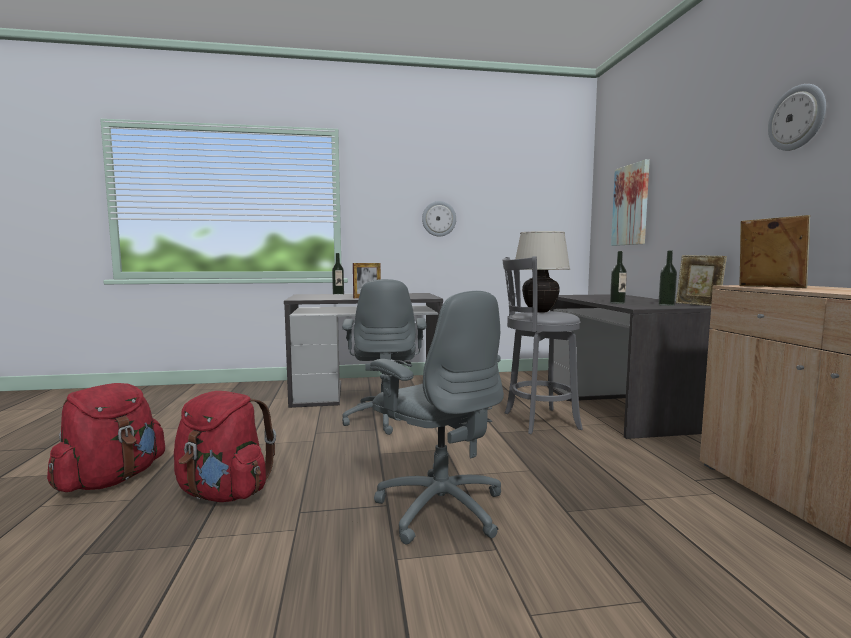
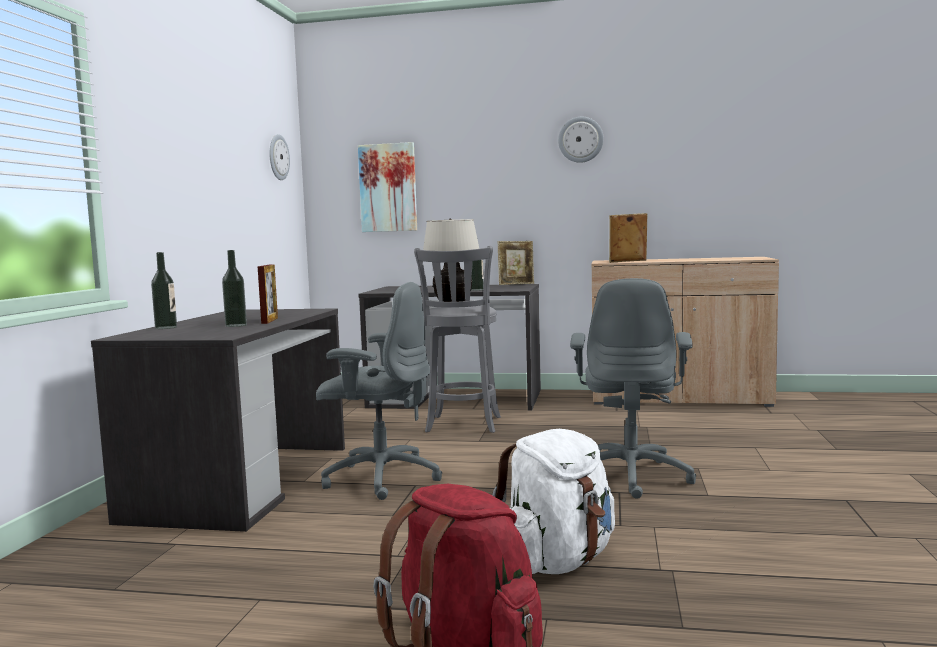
camera: 70 degrees left, 0 degrees up
(224, 493) = (557, 562): red backpack -> white backpack
(439, 219) = (201, 192): wall clock -> wall clock (278, 157)
(440, 508) = (631, 476): grey office chair -> grey office chair turned 120 degrees clockwise
(666, 305) = (508, 286): bottle -> bottle (236, 325)

